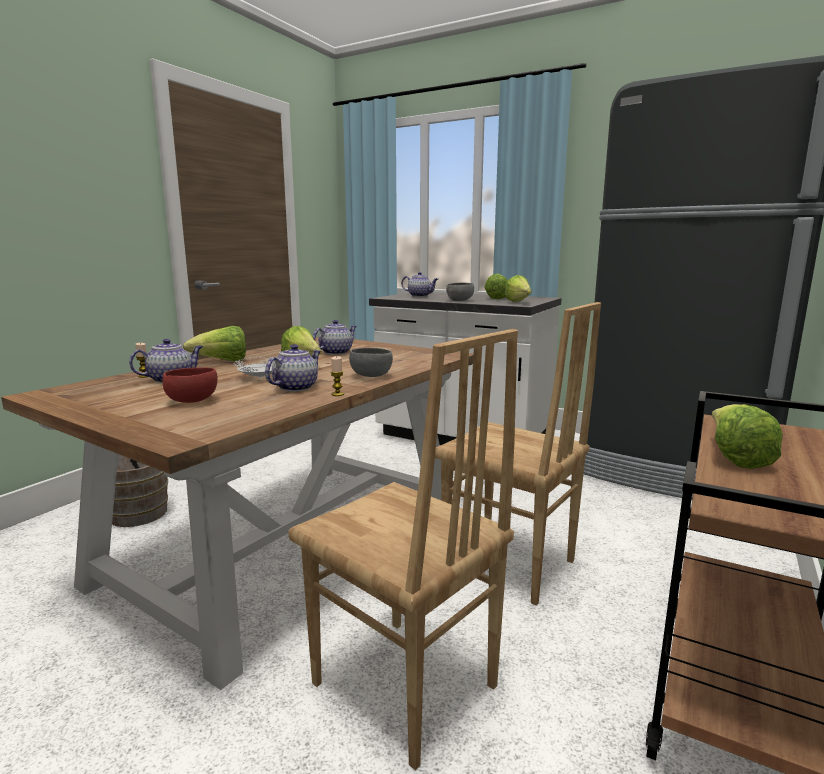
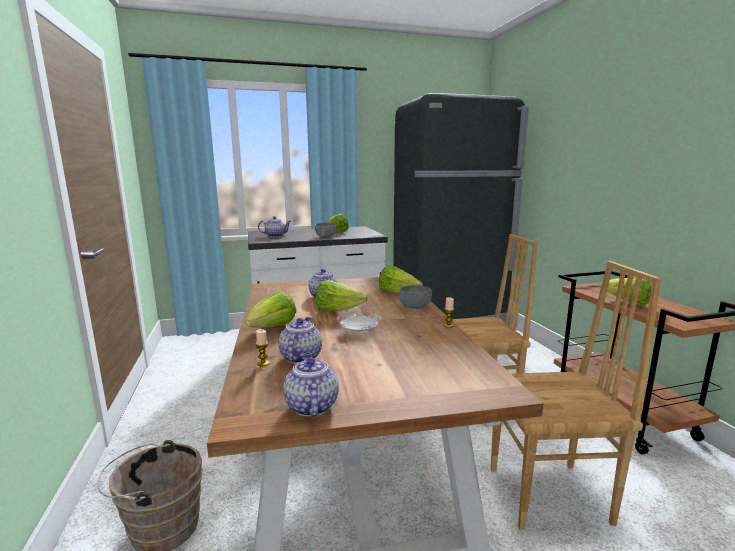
camera: 45 degrees left, 0 degrees up
(192, 401) = (396, 365): red bowl -> none
(296, 387) = (410, 330): teapot -> teapot (311, 406)
(519, 302) = (366, 234): lettuce -> lettuce (397, 293)

